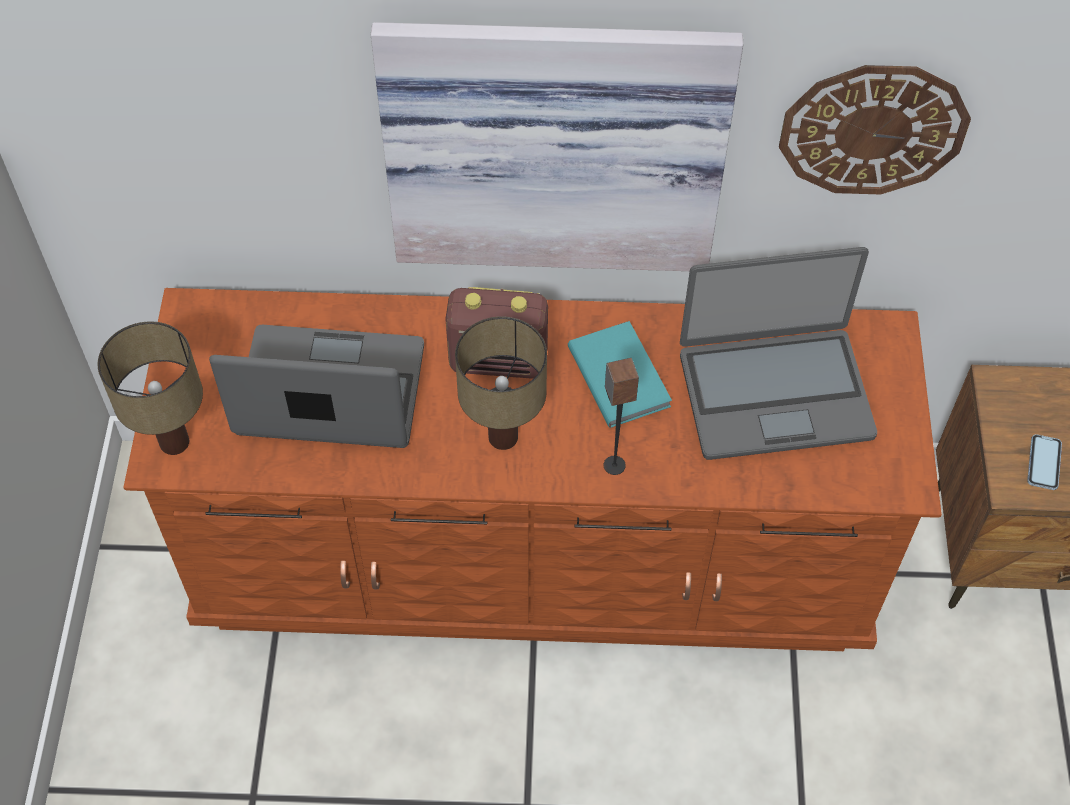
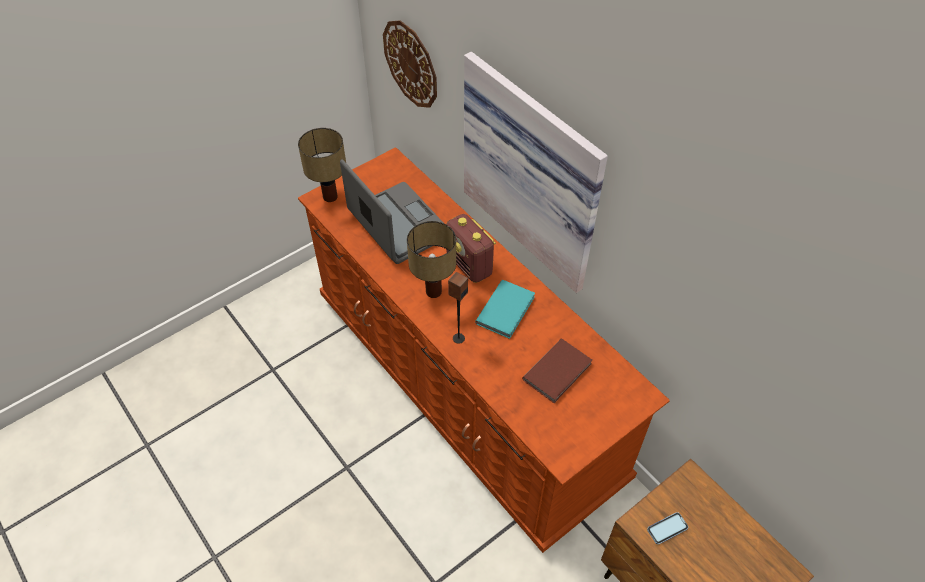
camera: 50 degrees right, 5 degrees down
(774, 392) = (559, 372): laptop -> brown book
(873, 129) = (665, 264): wall clock -> wall clock (411, 64)

